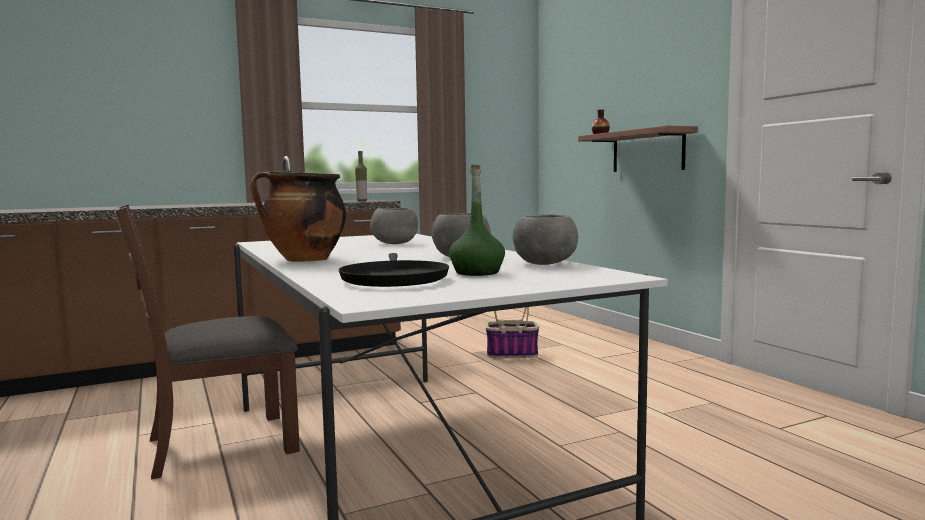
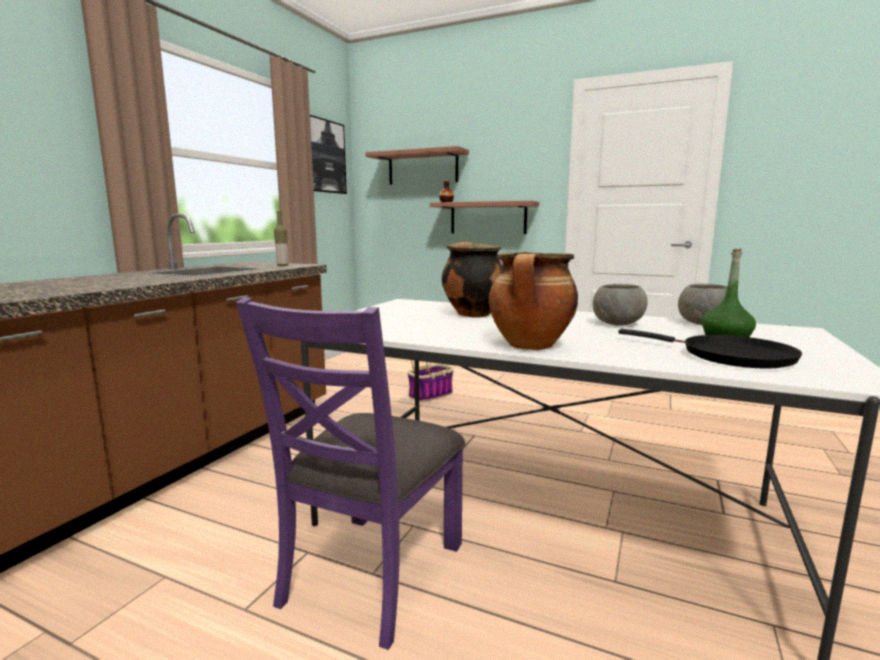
camera: 40 degrees left, 5 degrees up
(220, 444) = (371, 572): brown chair -> purple chair
(394, 243) = (472, 314): grey bowl -> cooking pot
(494, 95) = (325, 156): none -> picture
(591, 96) = (423, 168): none -> shelf

